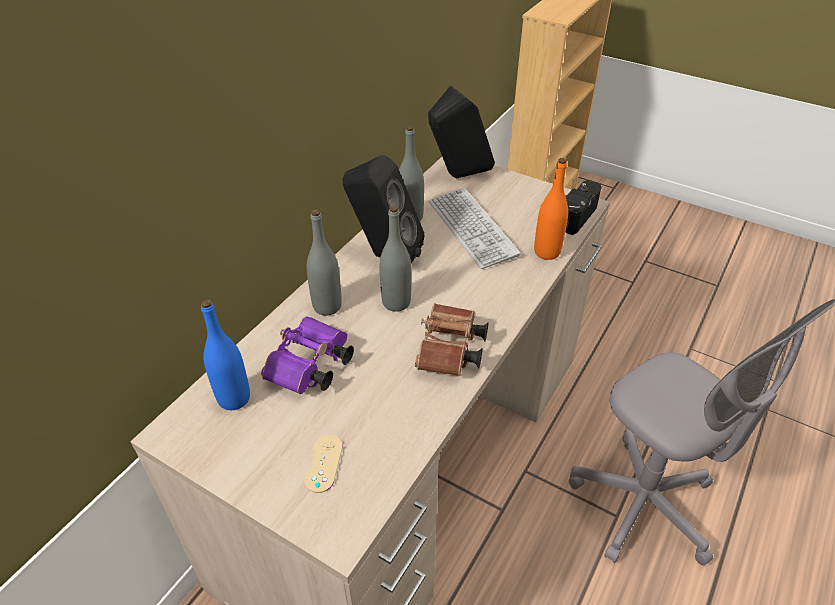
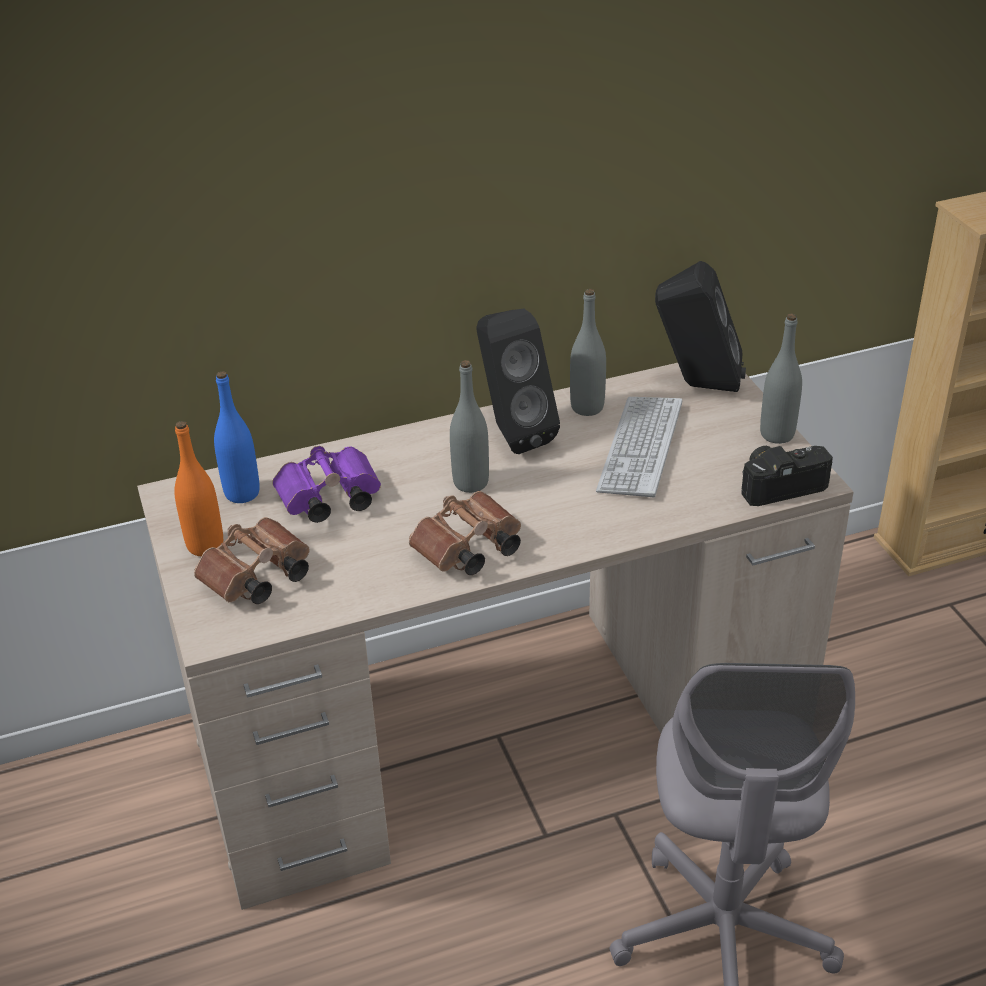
camera: 40 degrees right, 5 degrees down
(324, 463) = (256, 579): beige game controller -> brown binoculars
(327, 306) = (403, 455): grey bottle -> grey bottle (777, 434)
(547, 252) = (694, 509): orange bottle -> orange bottle (205, 545)

